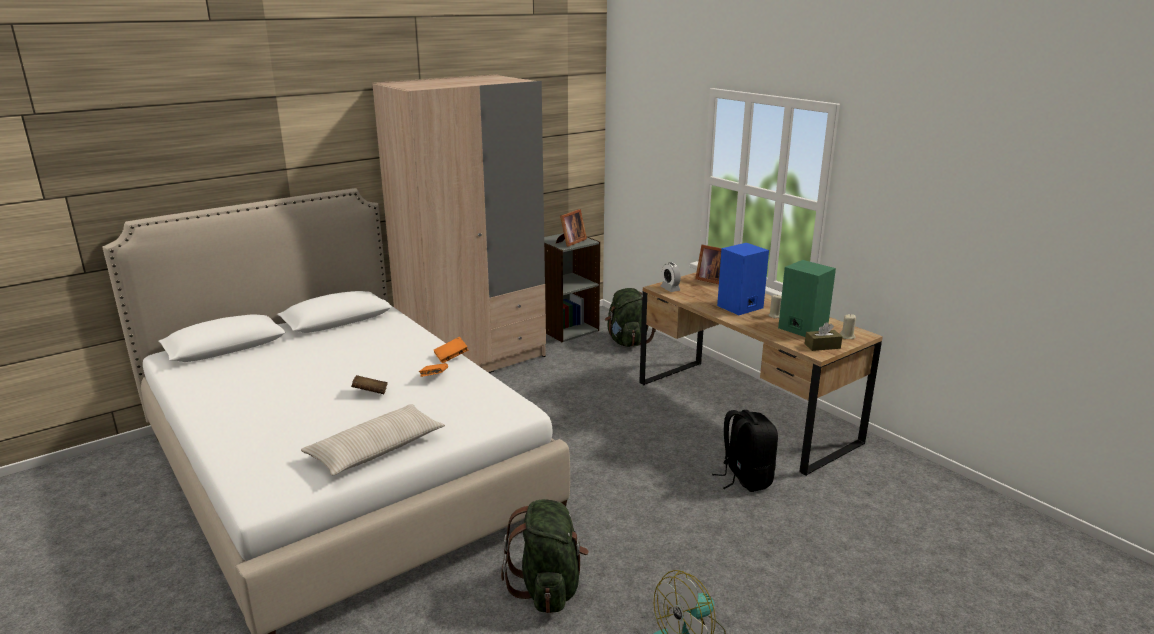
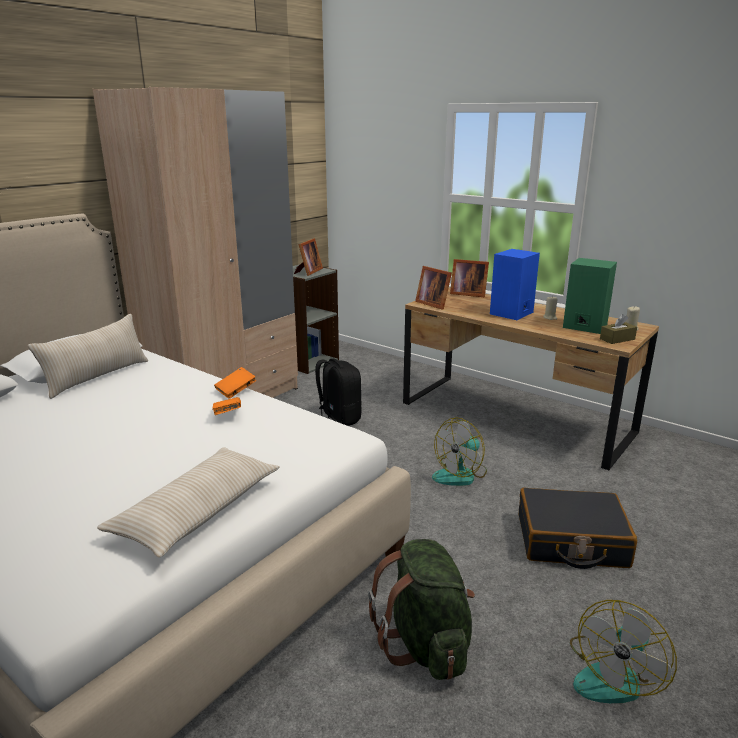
camera: 15 degrees left, 0 degrees up
(348, 331) = (97, 377): none -> beige pillow
(370, 393) = (156, 442): brown book -> none
(627, 341) = (370, 367): green backpack -> none
(656, 458) = (460, 474): none -> fan
(670, 289) = (433, 304): alarm clock -> picture frame
(723, 532) = (571, 541): none -> black suitcase
(744, 478) = (556, 482): black backpack -> black backpack (338, 419)

